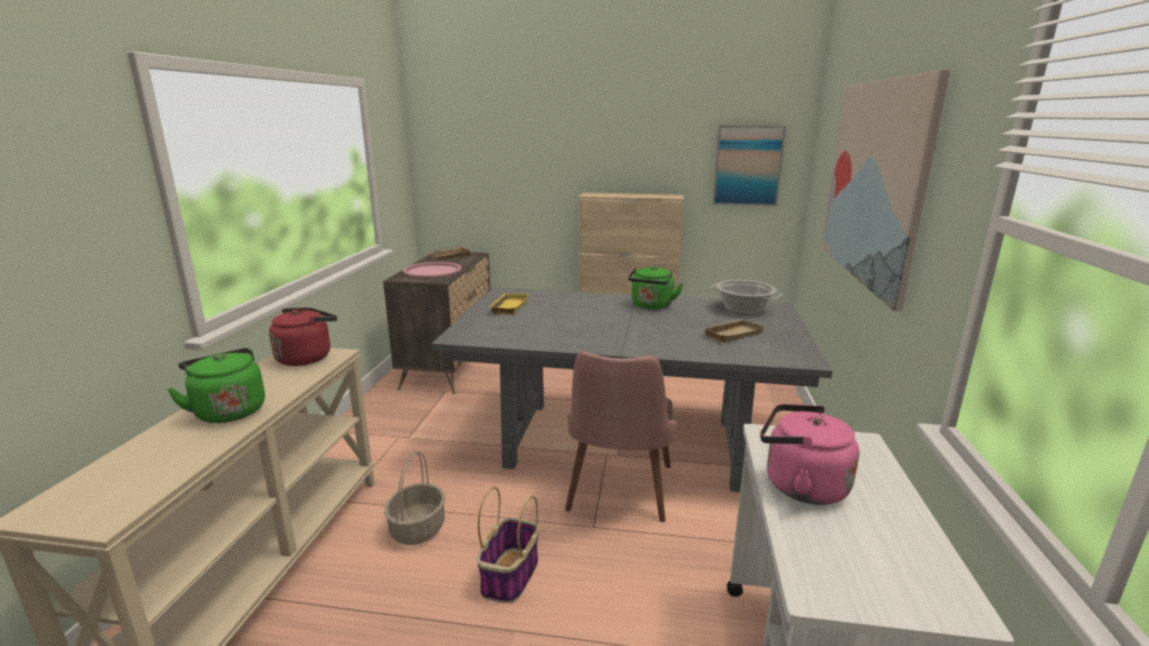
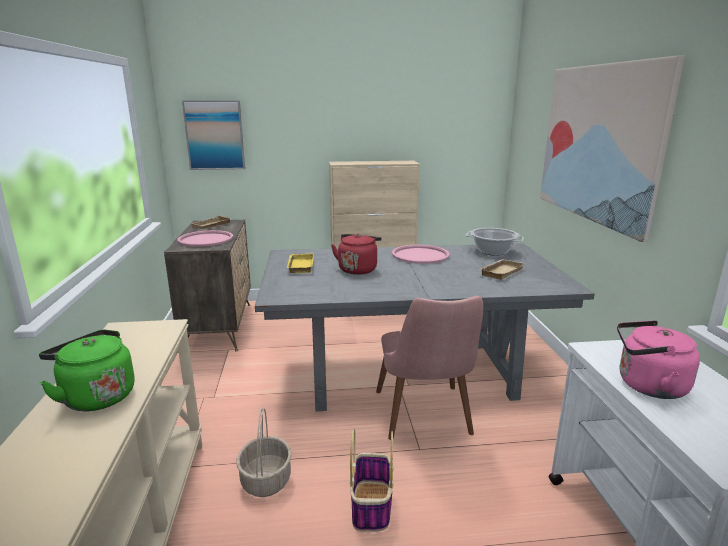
camera: 15 degrees left, 0 degrees up
(306, 357) = (139, 332): red kettle -> red kettle (358, 269)
(651, 306) = (420, 255): green kettle -> pink tray
(747, 166) = (463, 135): picture -> picture (214, 135)

